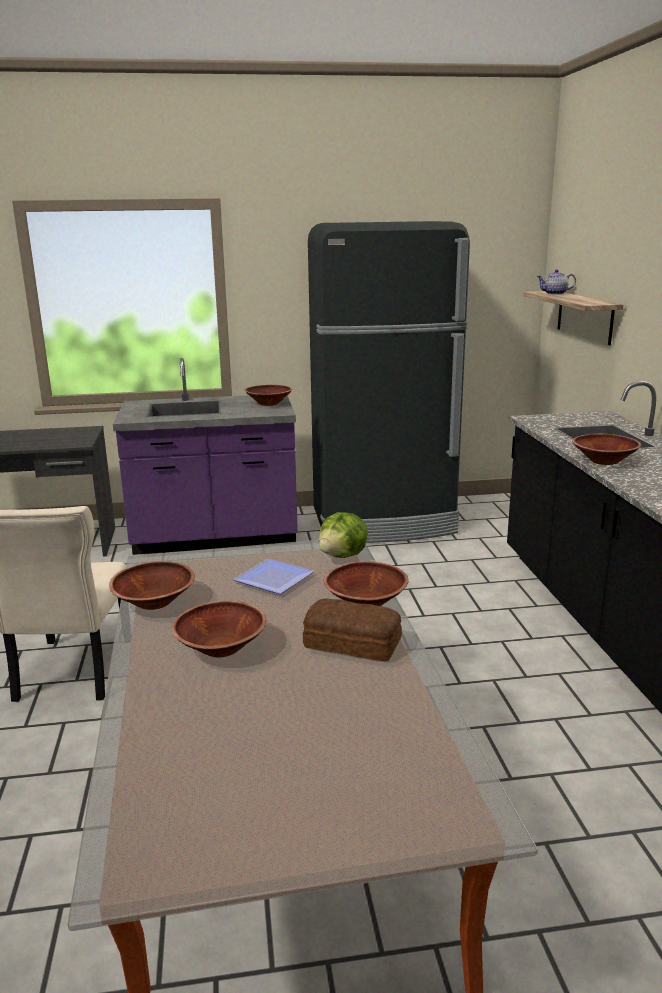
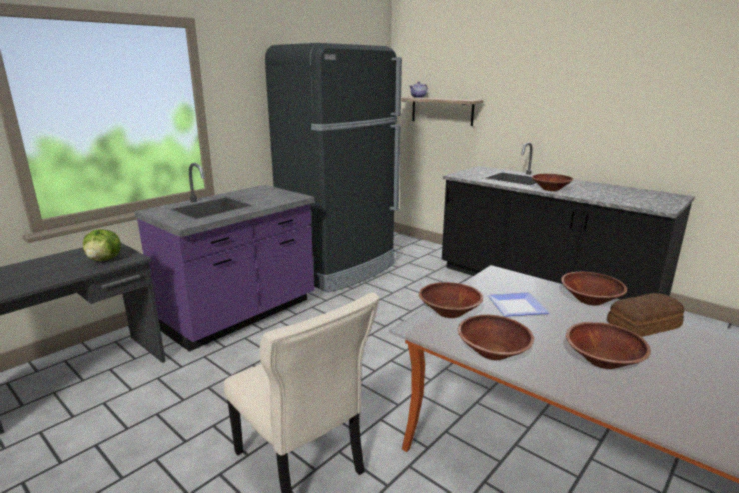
camera: 40 degrees left, 0 degrees up
(268, 403) = (272, 193): brown bowl -> brown bowl (449, 312)
(343, 556) = (513, 279): lettuce -> lettuce (105, 260)

